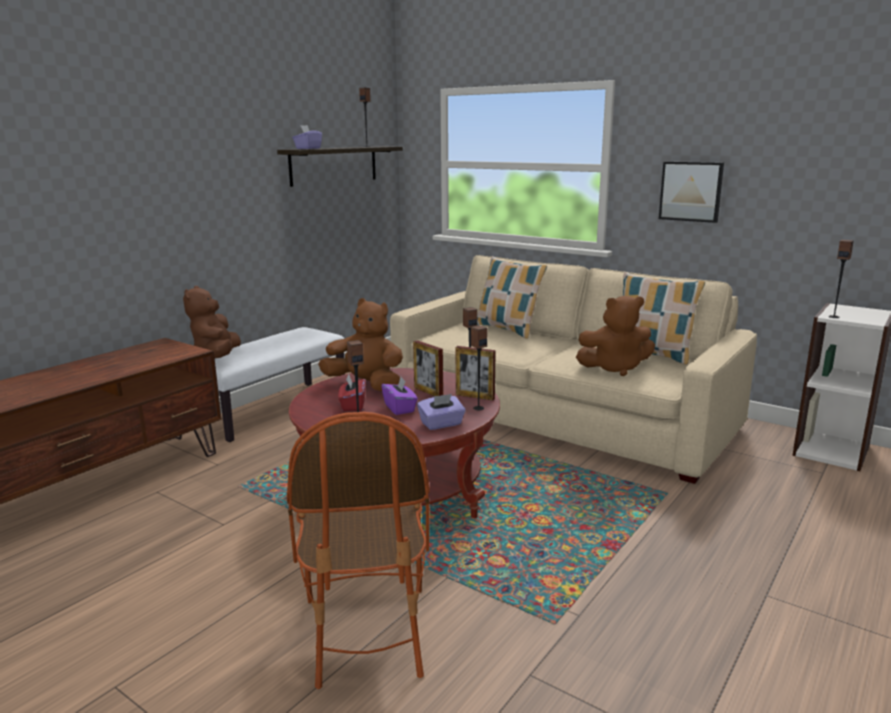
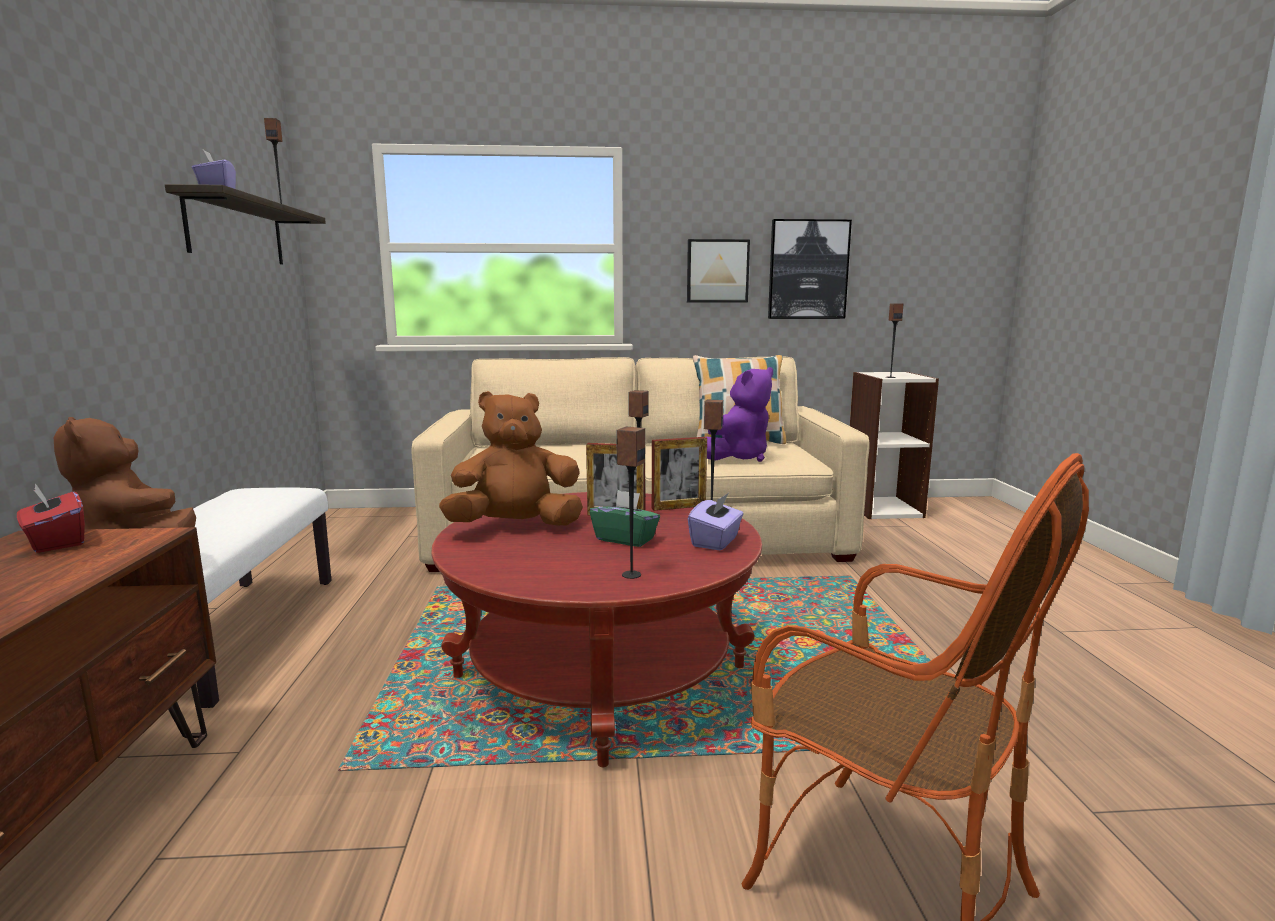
camera: 40 degrees left, 5 degrees down
(353, 405) = (555, 552): red tissue box -> red tissue box (56, 542)
(400, 408) = (625, 539): purple tissue box -> green tissue box
(507, 329) = (554, 445): pillow -> none
(615, 368) = (738, 457): brown plush toy -> purple plush toy
(785, 193) = (808, 270): none -> picture

